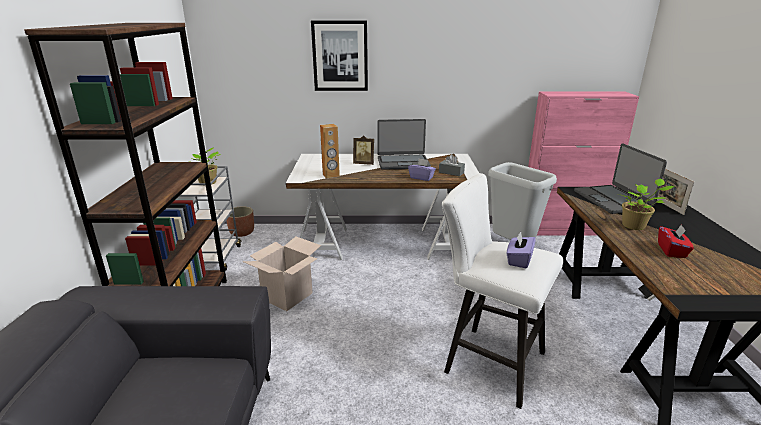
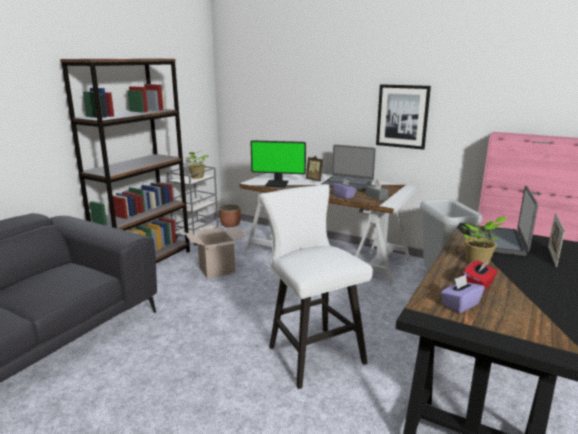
camera: 30 degrees right, 5 degrees down
(331, 175) = (277, 184): brown speaker -> monitor
(340, 56) = (313, 89): picture -> picture (402, 116)
(519, 260) = (318, 257): purple tissue box -> purple tissue box (459, 305)

